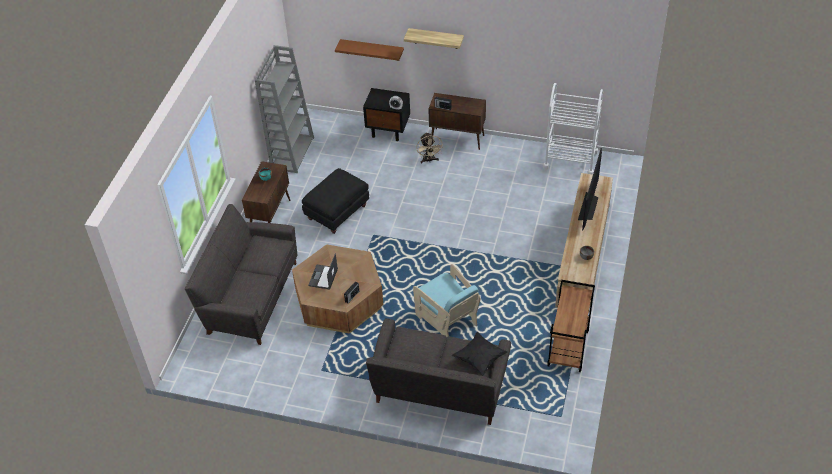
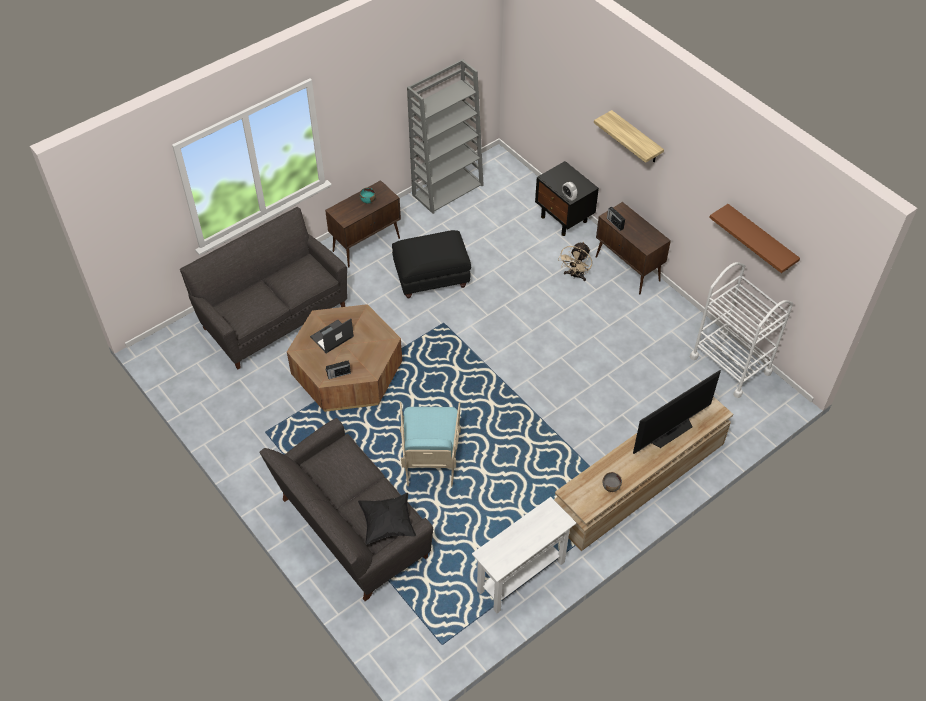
camera: 35 degrees right, 5 degrees up
(372, 50) = (573, 117): brown shelf -> brown shelf (760, 238)
(568, 349) = (521, 576): brown cart -> white console table

